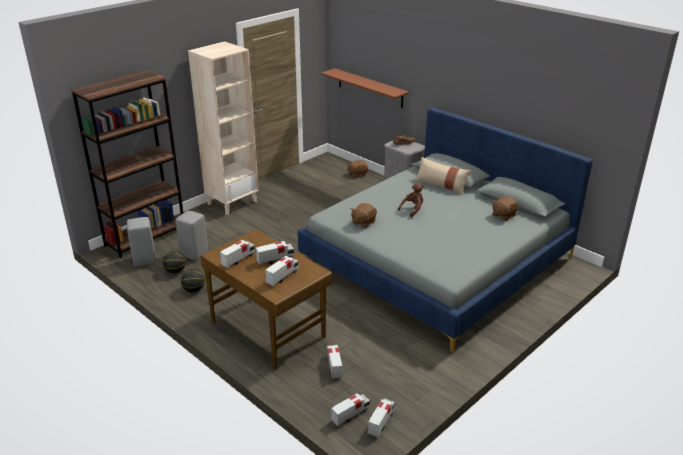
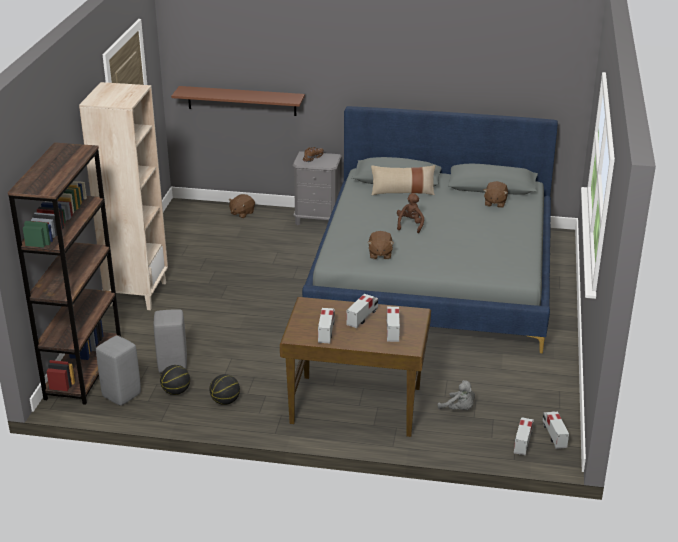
camera: 35 degrees left, 0 degrees up
(334, 366) = (459, 409): toy truck -> grey plush toy

